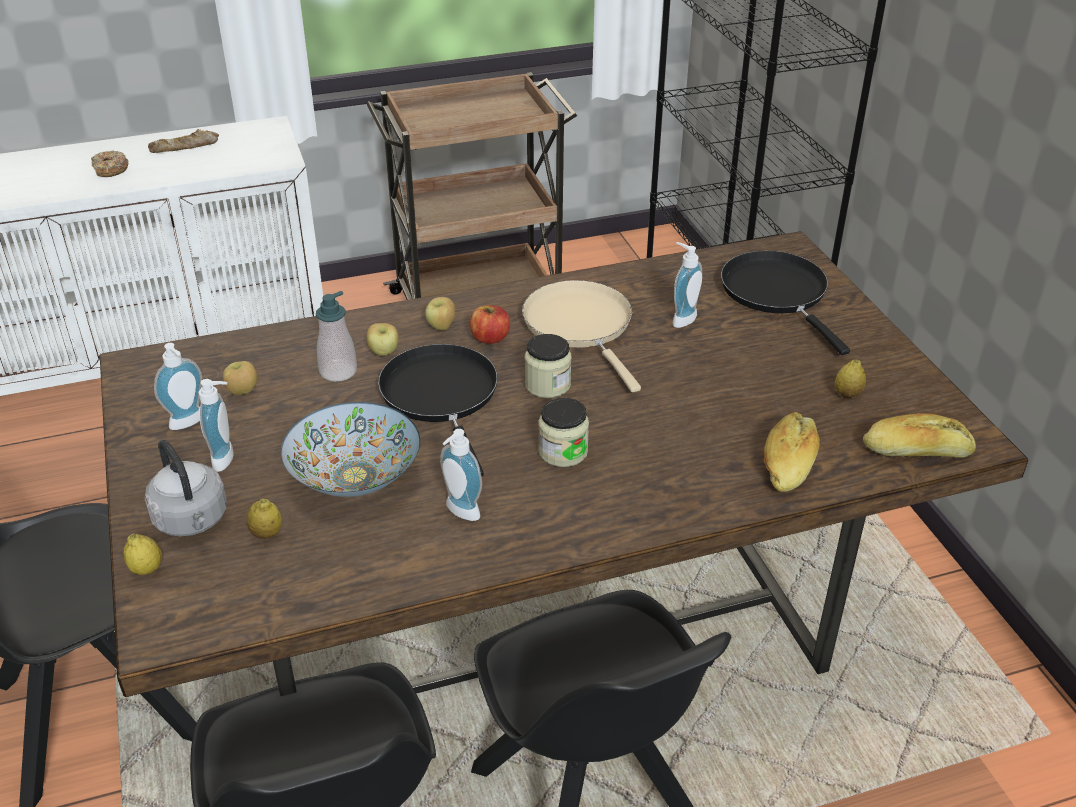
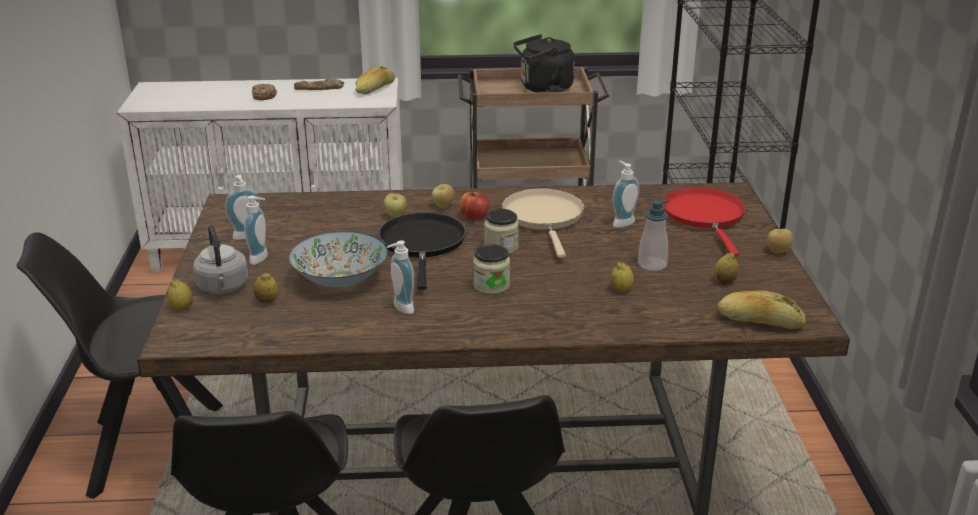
camera: 15 degrees right, 10 degrees down
(242, 391) = (289, 225): apple -> apple (777, 252)
(338, 371) = (359, 222): soap dispenser -> soap dispenser (652, 264)
(485, 111) = (543, 89): none -> black kettle
(729, 430) = (621, 290): none -> lemon
(777, 293) = (705, 216): black frying pan -> red frying pan
(788, 463) = (655, 314): bread -> bread (375, 89)

